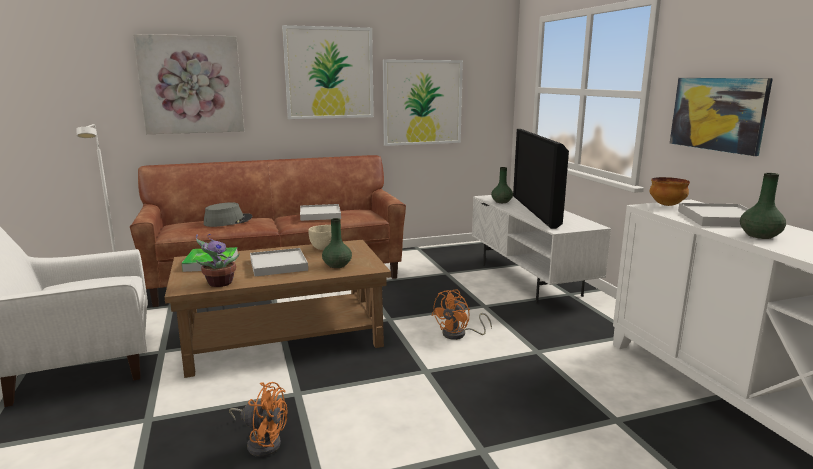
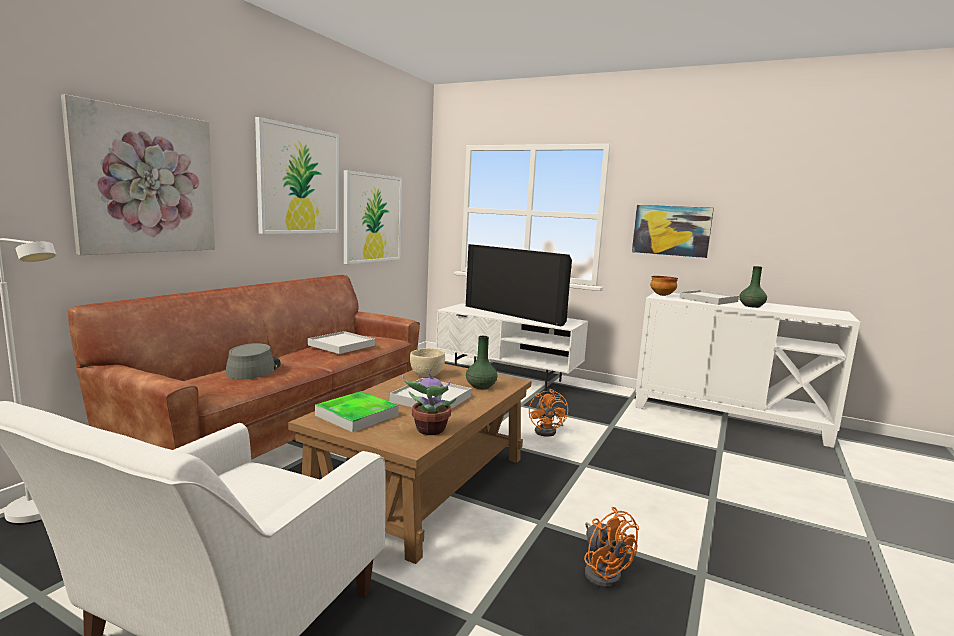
camera: 45 degrees left, 5 degrees down
(262, 442) = (603, 571): orange fan -> orange fan turned 90 degrees clockwise
(501, 202) = (472, 311): green vase -> none

